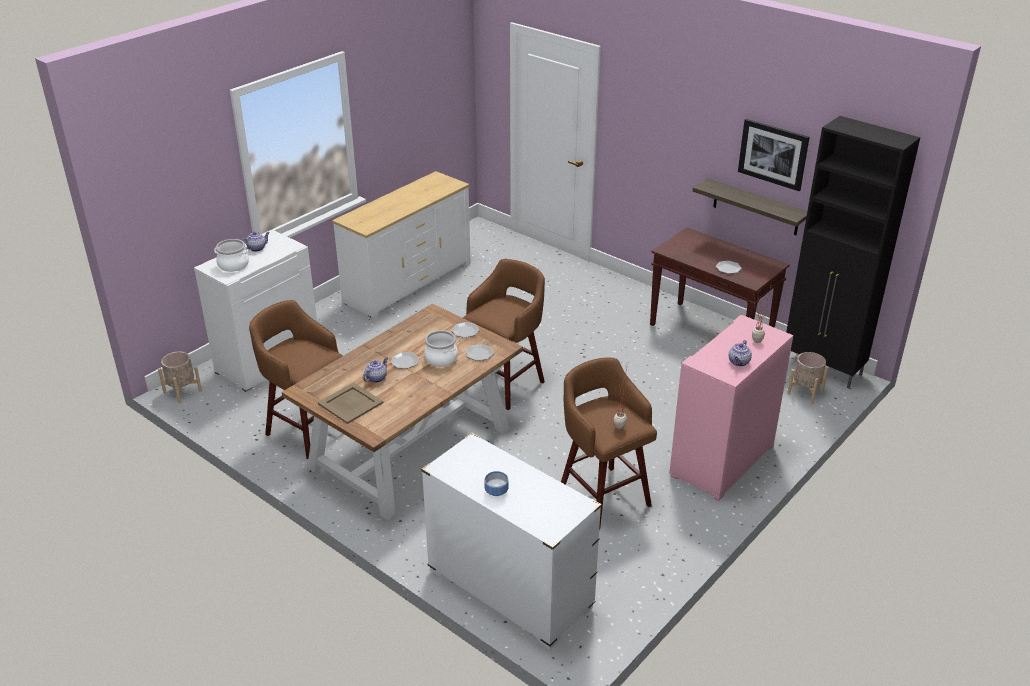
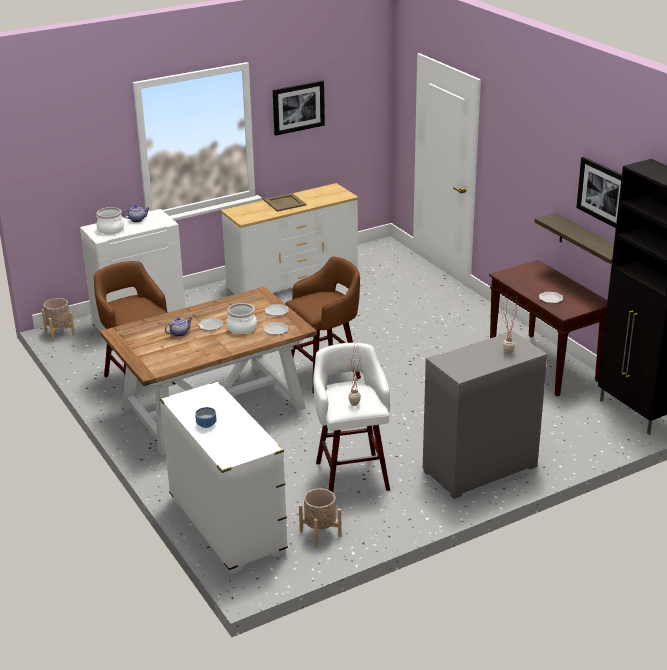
camera: 20 degrees right, 5 degrees down
(351, 403) = (147, 348): beige tray -> beige tray (285, 202)
(392, 95) = (298, 107): none -> picture
(602, 496) = (351, 474): brown stool -> white stool
(722, 461) = (480, 469): pink cabinet -> grey cabinet
(739, 362) = (477, 366): teapot -> none
(805, 392) = (601, 429): beige planter -> beige planter (320, 533)

